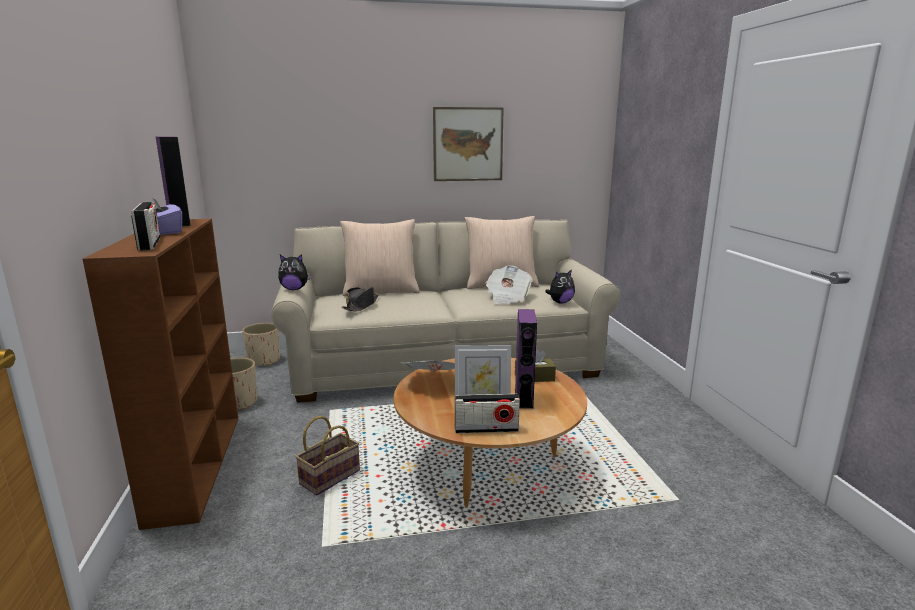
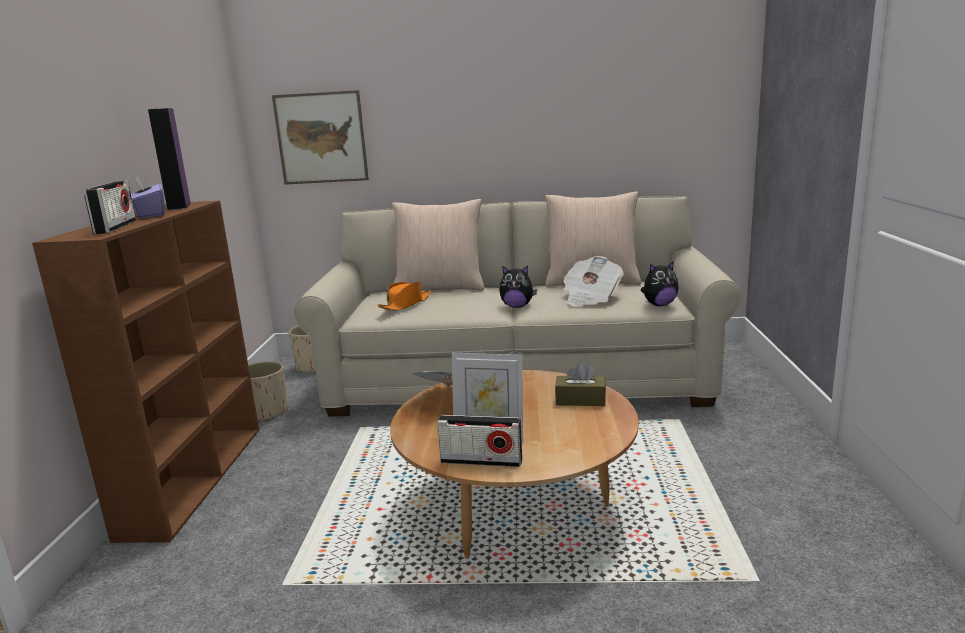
camera: 15 degrees right, 0 degrees up
(294, 289) = (327, 283): plush toy -> plush toy (517, 306)
(330, 476) = (327, 504): basket -> none
(361, 305) = (405, 304): black hat -> orange hat
(468, 144) = (555, 102): picture -> picture (321, 138)
(523, 398) = (551, 425): purple speaker -> none

